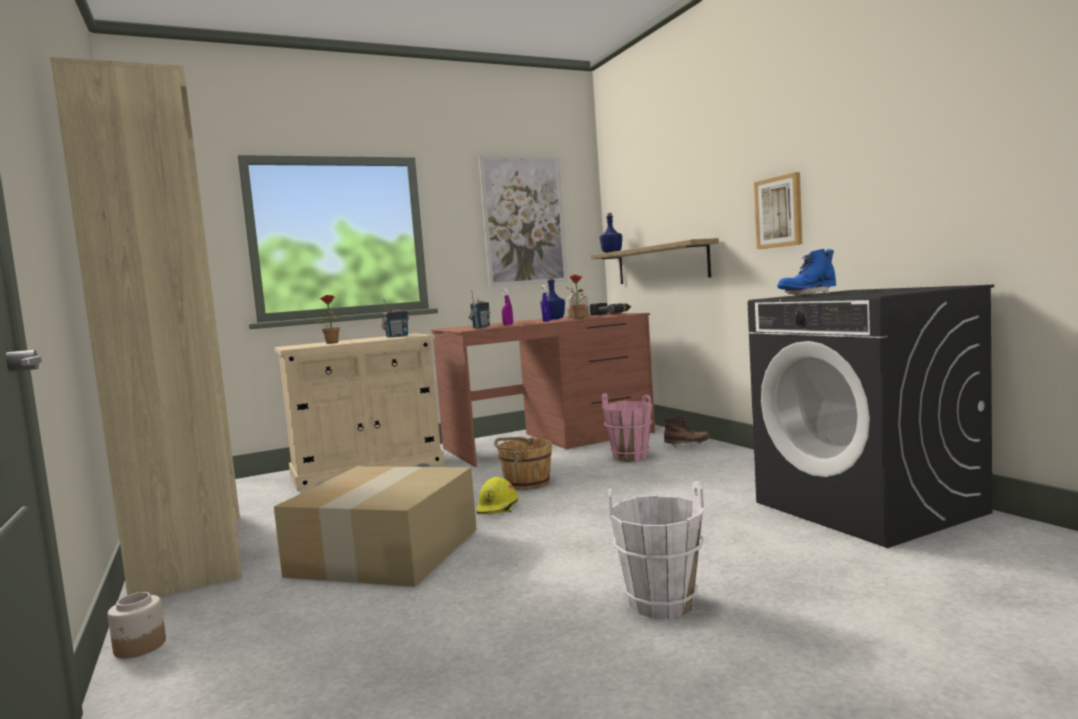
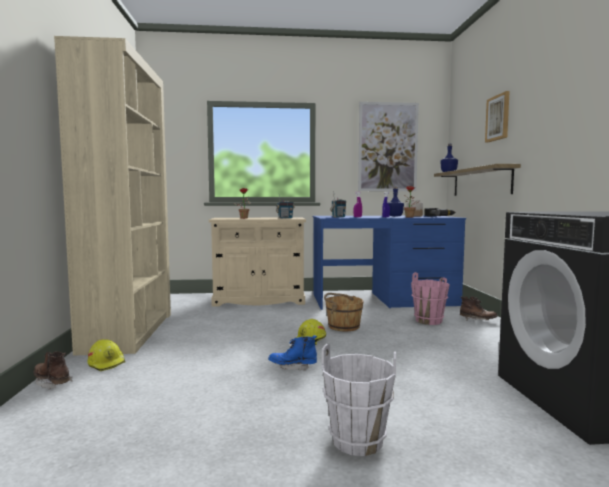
camera: 20 degrees right, 0 degrees up
(140, 646) = (52, 382): jar -> brown boot
(208, 600) = (107, 363): none -> yellow hard hat
(384, 551) = (220, 354): cardboard box -> none
(550, 440) = (383, 300): brown desk -> blue desk
(779, 212) = (567, 143): picture -> picture (498, 118)
(807, 296) = (557, 212): blue boot -> blue boot (293, 367)

